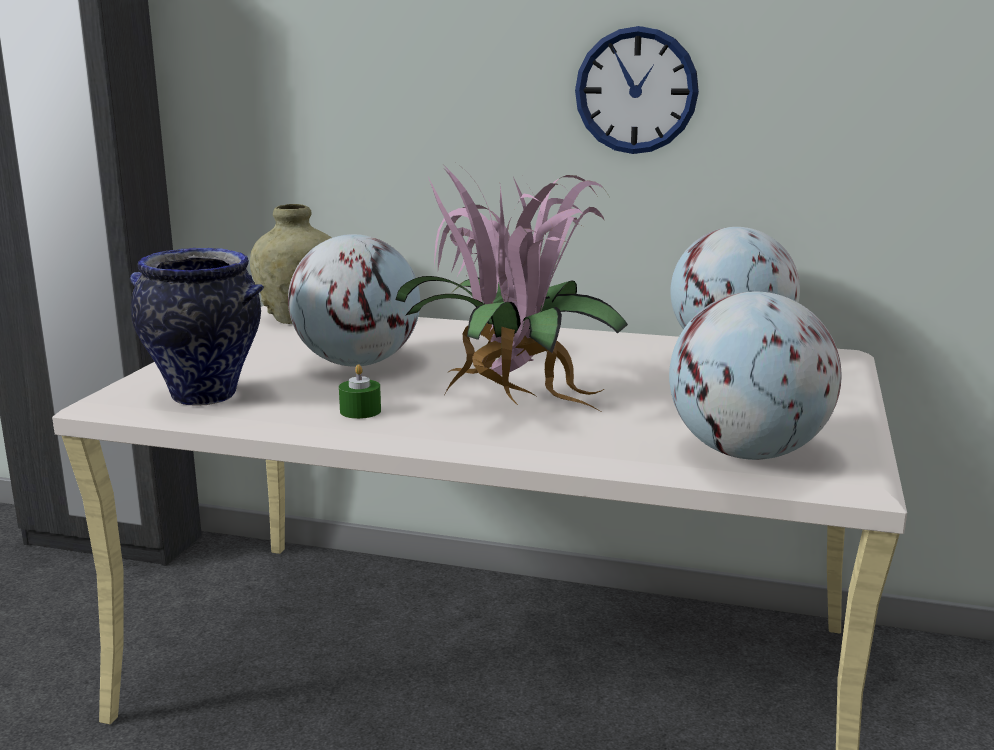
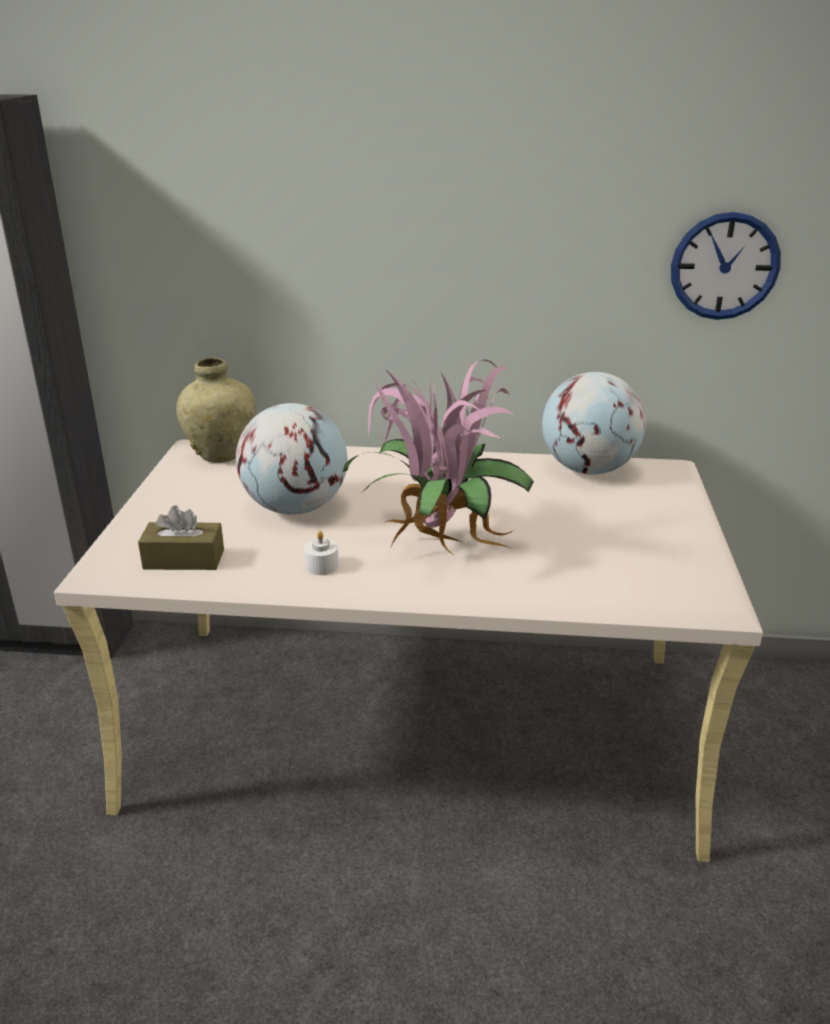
camera: 10 degrees left, 10 degrees up
(206, 396) = (184, 559): vase -> brown tissue box
(360, 411) = (321, 566): green candle -> white candle
(636, 90) = (506, 255): wall clock -> wall clock (724, 266)
(747, 453) = (637, 586): globe -> none

